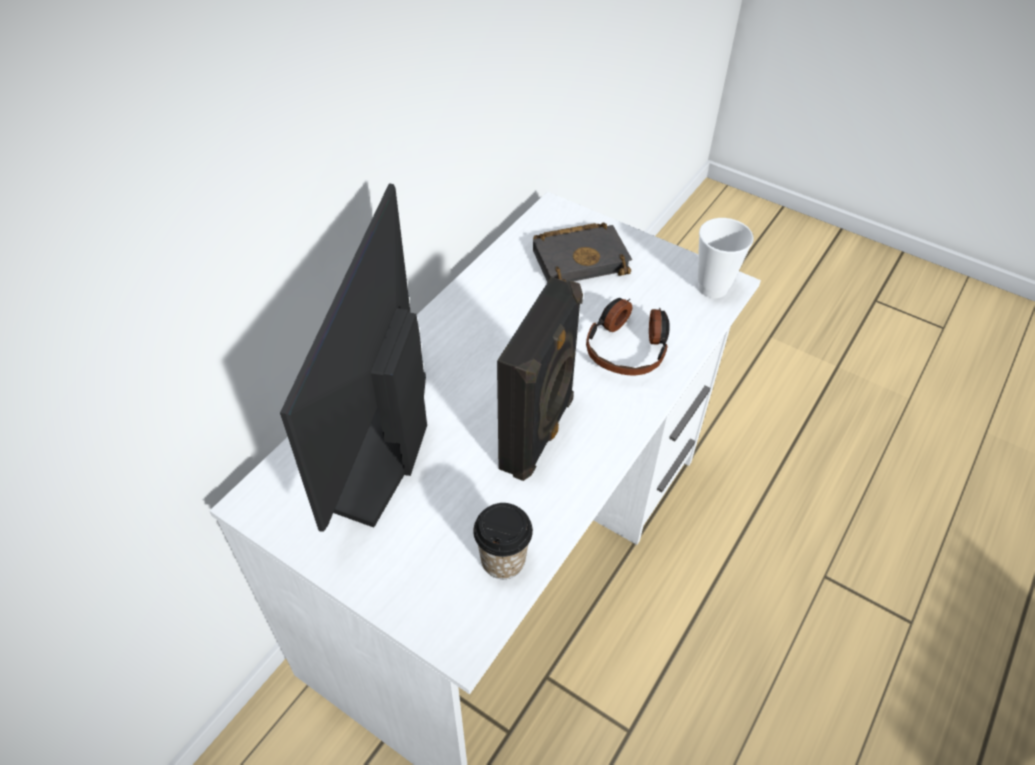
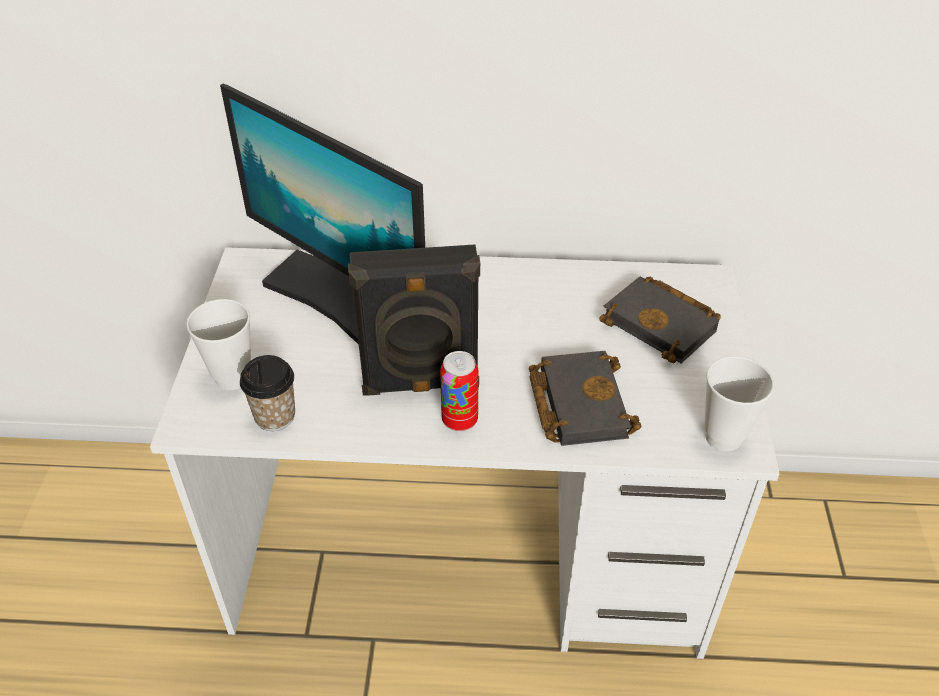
camera: 60 degrees right, 5 degrees down
(381, 443) = (341, 299): monitor -> monitor turned 120 degrees counterclockwise
(423, 577) = (232, 377): none -> cup
(599, 426) = (459, 420): none -> can
(628, 346) = (577, 402): headphones -> black book

